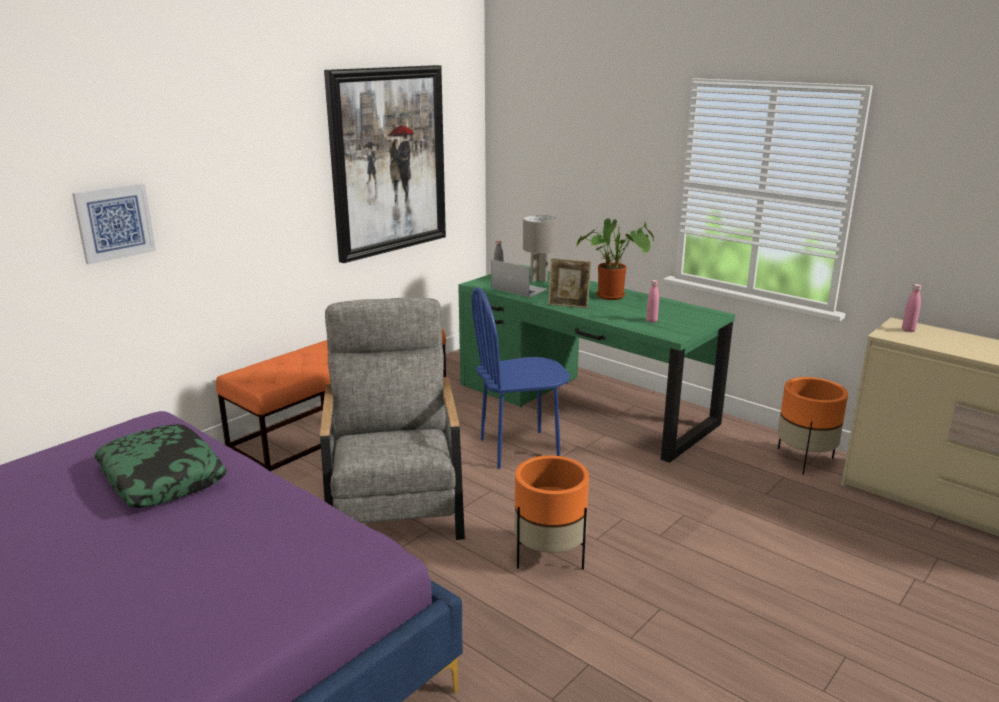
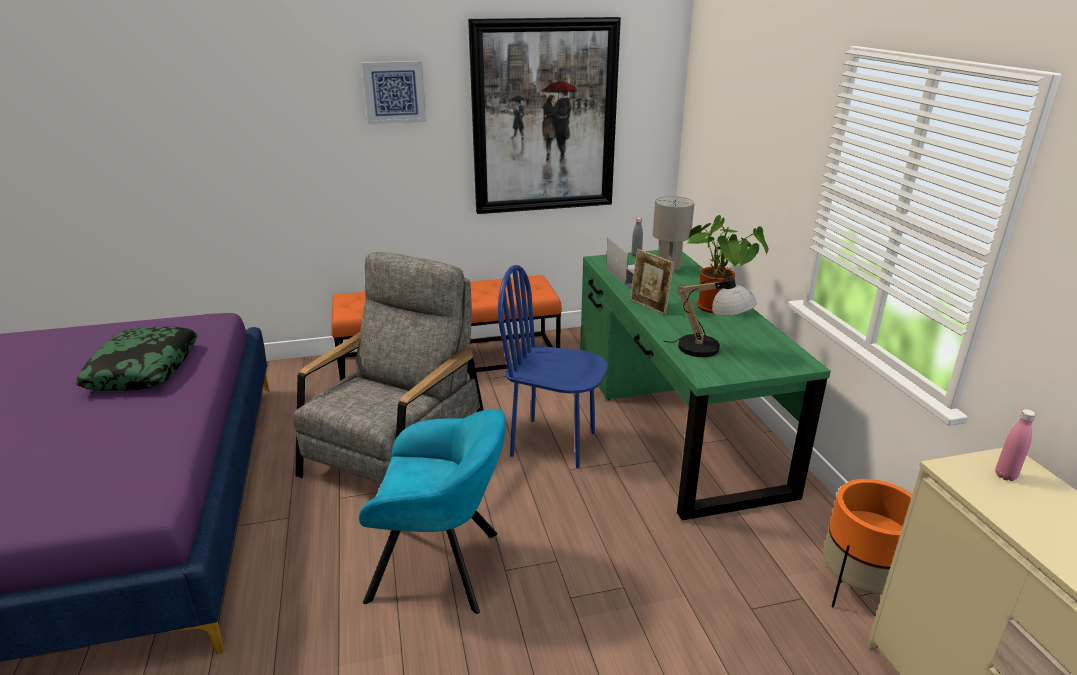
camera: 35 degrees right, 5 degrees up
(114, 223) = (244, 148): picture -> picture (394, 92)
(549, 557) = (442, 566): orange planter -> turquoise armchair
(651, 321) = (710, 350): pink bottle -> table lamp

